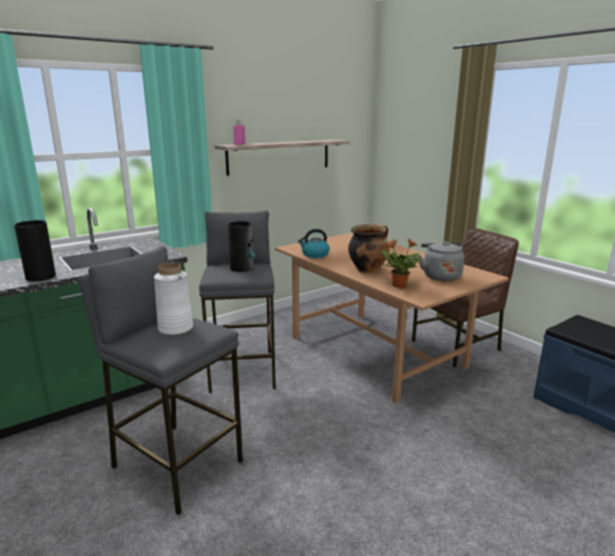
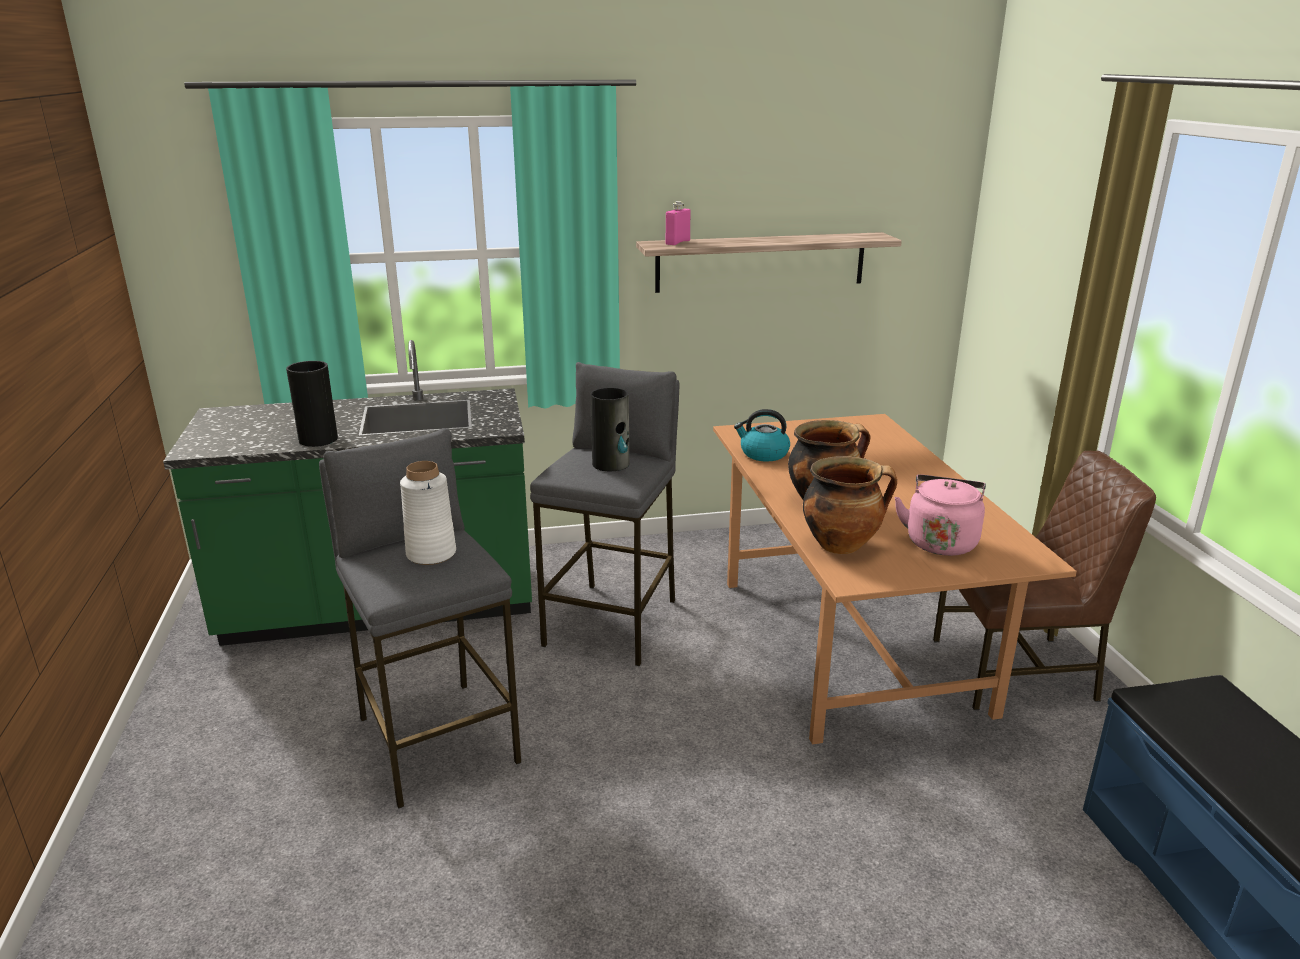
camera: 25 degrees right, 5 degrees up
(398, 285) = (842, 545): potted plant -> cooking pot
(440, 276) = (940, 541): grey kettle -> pink kettle

